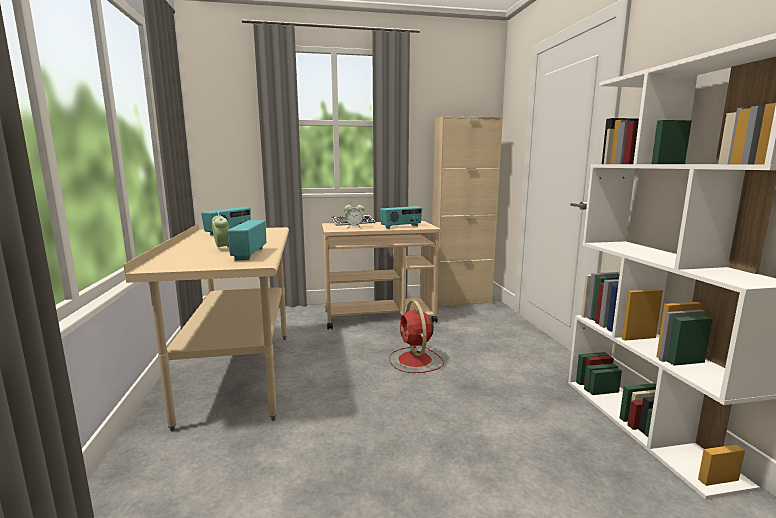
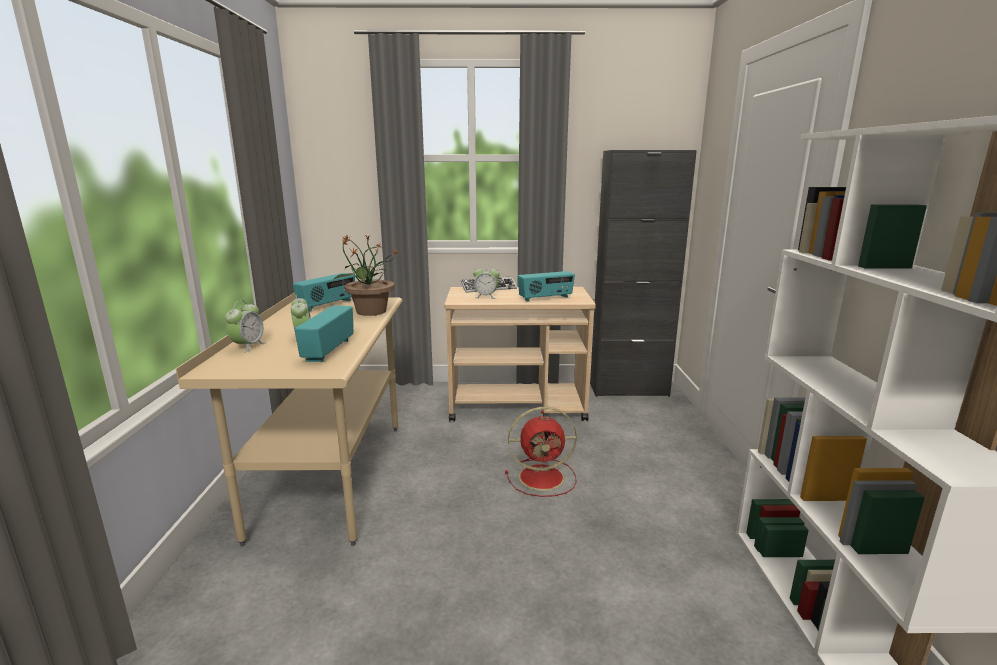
camera: 10 degrees right, 5 degrees up
(176, 254) = (248, 346): none -> alarm clock
(268, 234) = (370, 312): none -> potted plant
(415, 360) = (543, 477): red fan -> red fan turned 90 degrees counterclockwise
(460, 301) = (628, 389): beige cabinet -> black cabinet

